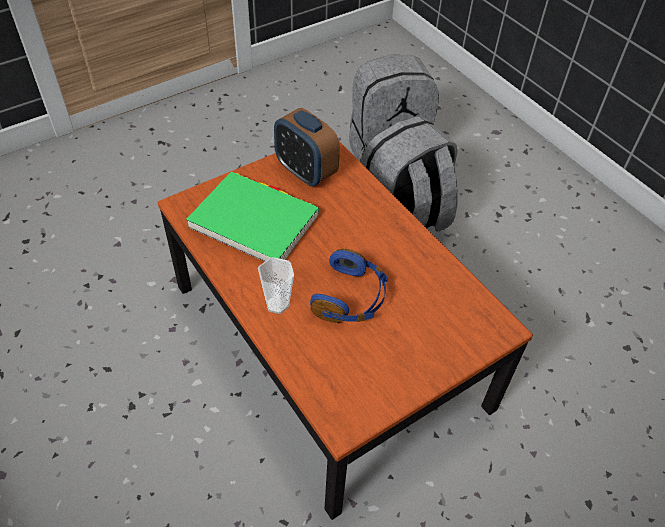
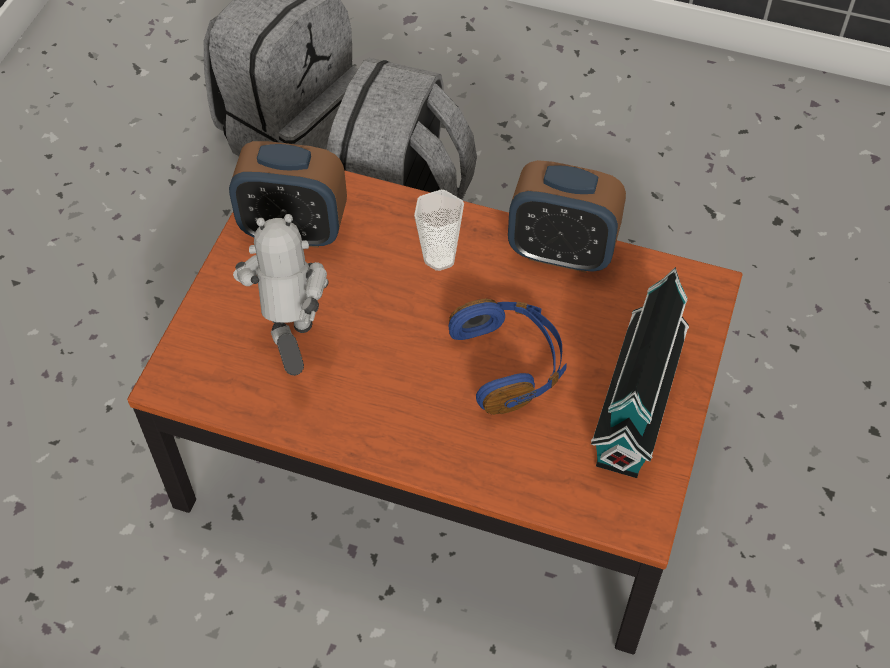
camera: 35 degrees left, 5 degrees up
(254, 222) = (294, 343): green book -> toy robot
(277, 304) = (430, 432): cup -> cup (439, 258)
(402, 362) = (637, 402): none -> toy house
(434, 261) = (561, 252): none -> alarm clock

